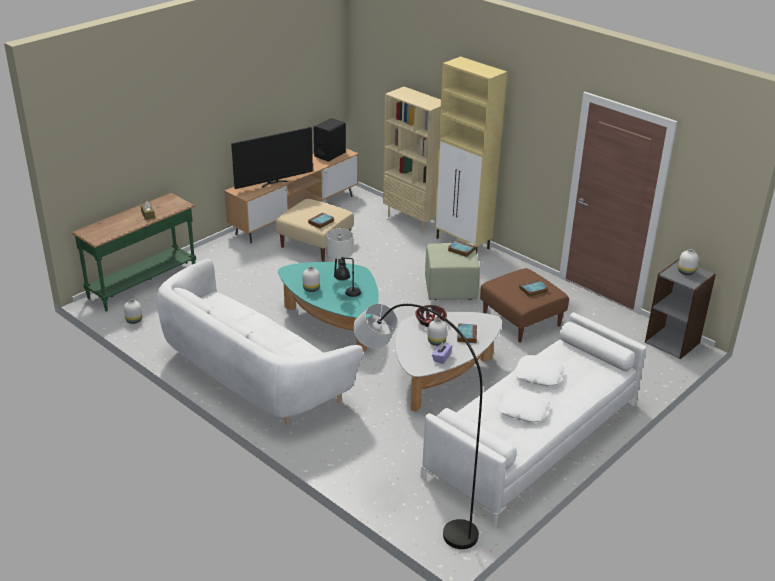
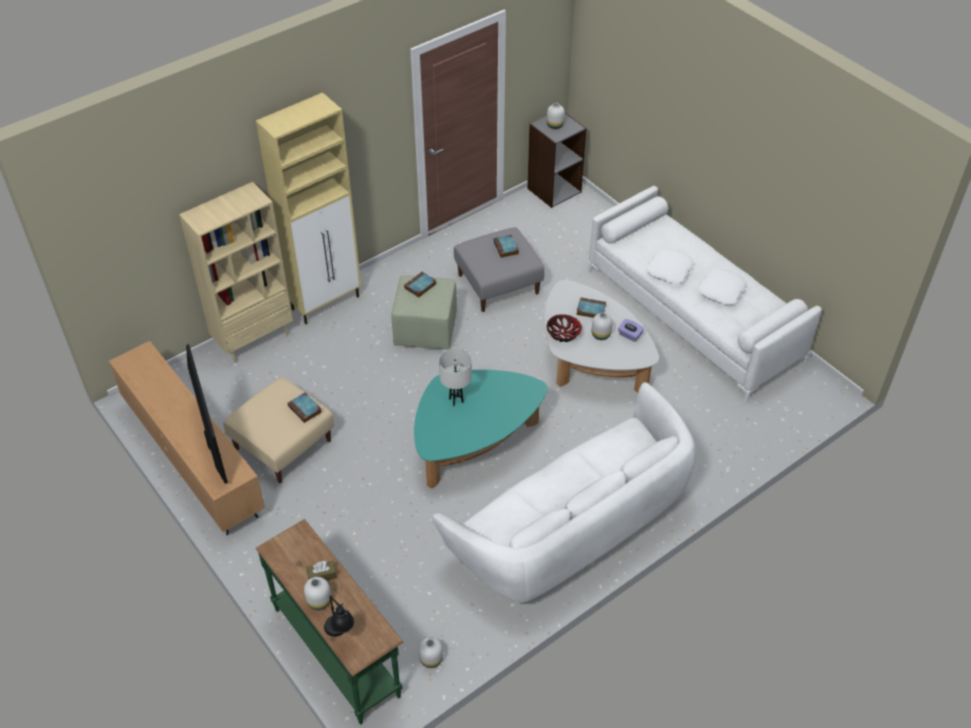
camera: 80 degrees left, 15 degrees up
(311, 289) = (479, 429): white vase -> white vase (319, 601)
(330, 154) = (141, 371): black speaker -> none
(347, 295) = (498, 397): black table lamp -> black table lamp (341, 633)
(410, 502) = (780, 413): grey floor lamp -> none
(522, 320) = (498, 284): brown ottoman -> grey ottoman

